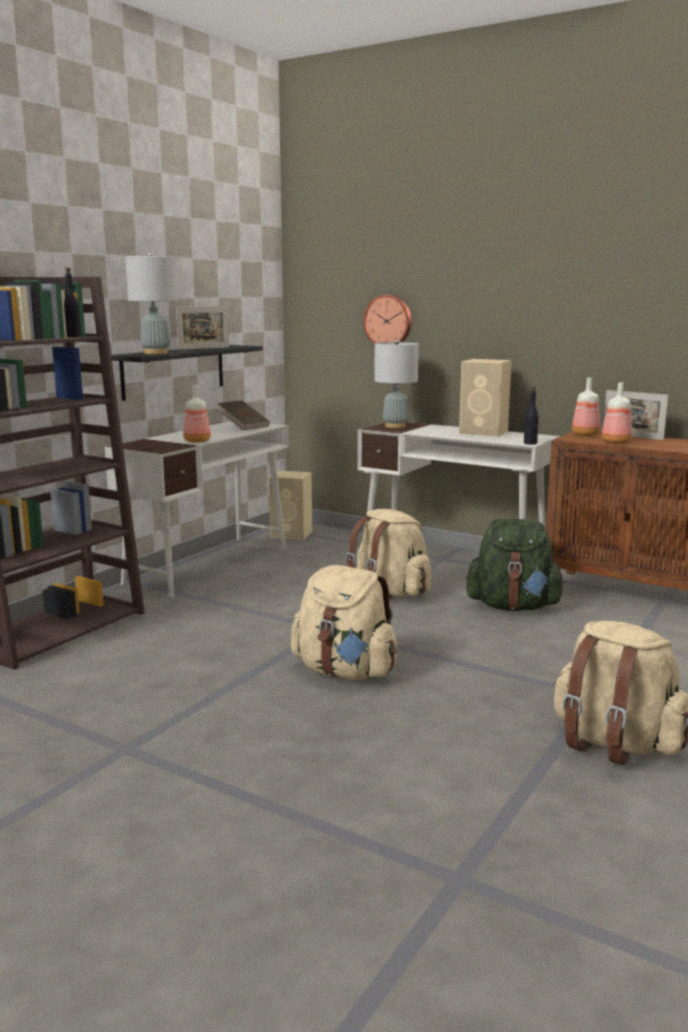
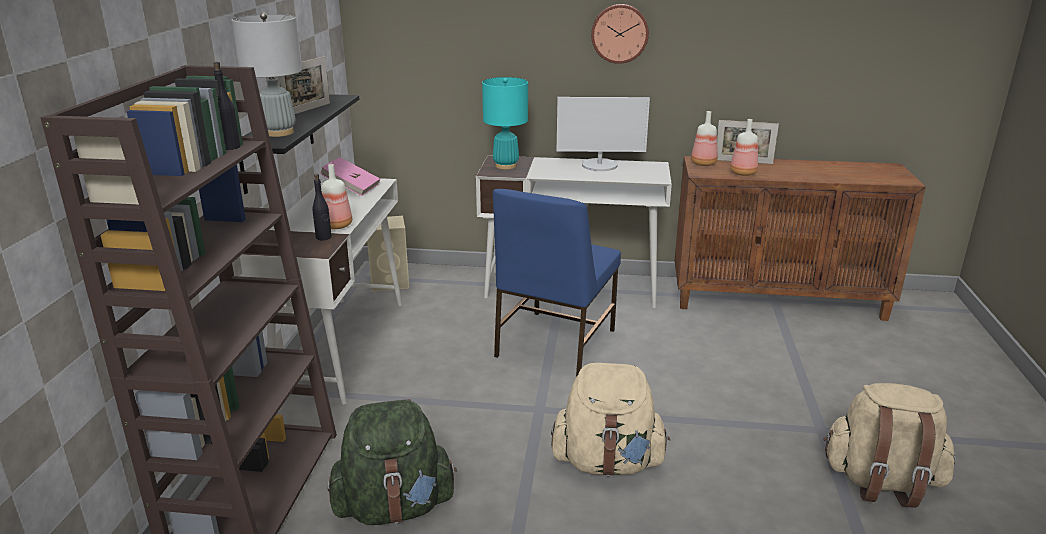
camera: 25 degrees left, 10 degrees up
(243, 426) = (351, 188): brown book -> pink book
(388, 321) = (478, 52): wall clock -> wall clock (619, 33)
(390, 592) = (554, 344): beige backpack -> blue chair
(395, 426) = (506, 166): grey table lamp -> turquoise table lamp
(484, 432) = (599, 165): beige speaker -> monitor
(513, 606) = (671, 337): green backpack -> green backpack (394, 507)
(530, 443) = (660, 179): black bottle -> black bottle (324, 237)

